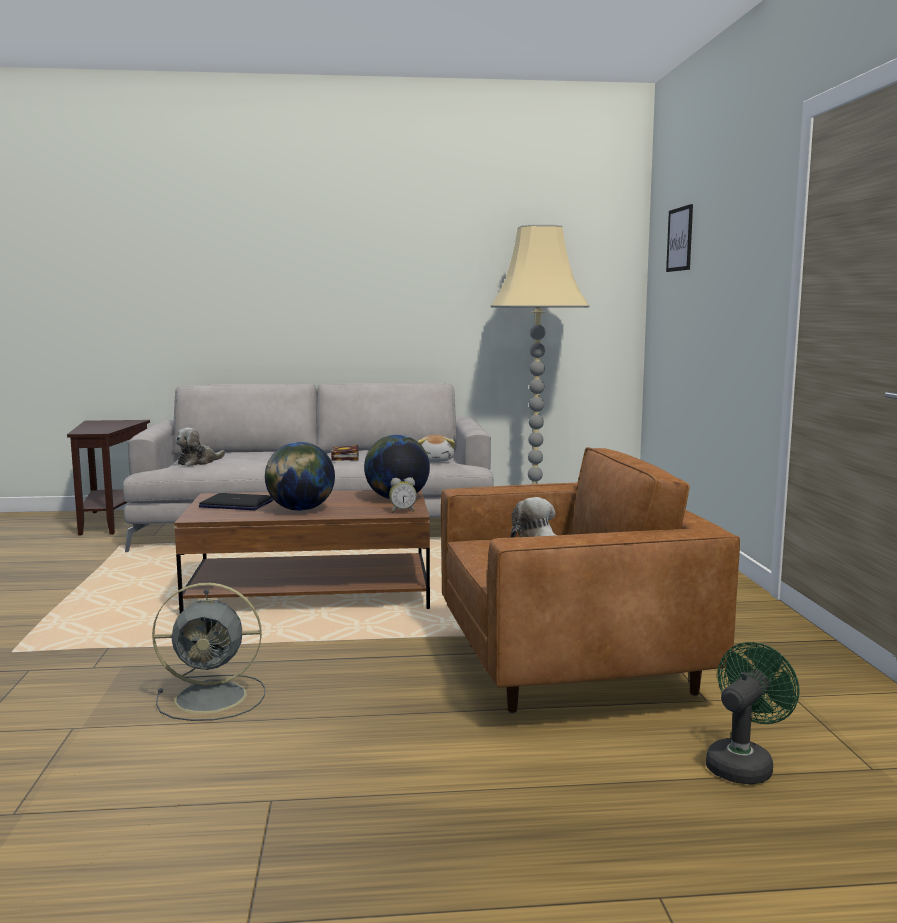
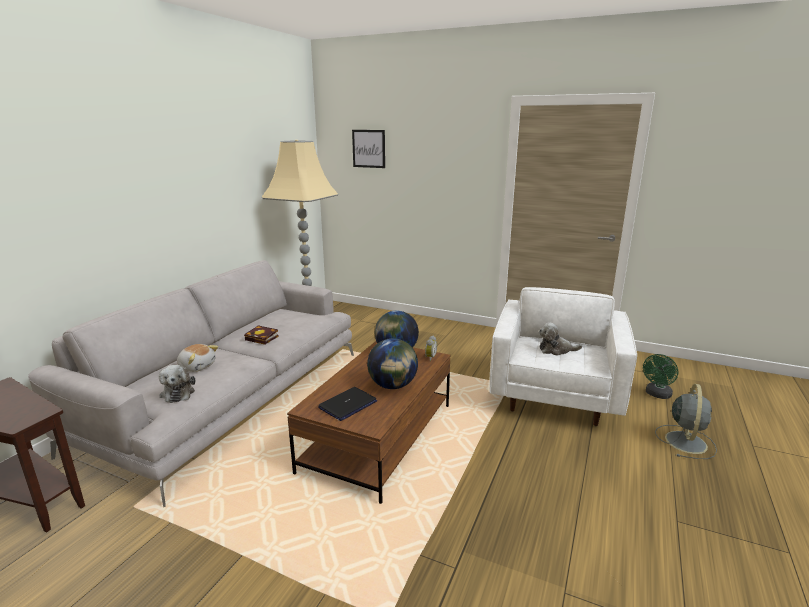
camera: 60 degrees left, 10 degrees up
(214, 697) = (540, 516): grey fan -> grey fan (685, 441)
(436, 460) = (314, 317): plush toy -> plush toy (197, 366)
(570, 670) = (555, 396): brown armchair -> white armchair
(743, 764) = (657, 395): green fan -> green fan turned 120 degrees counterclockwise

